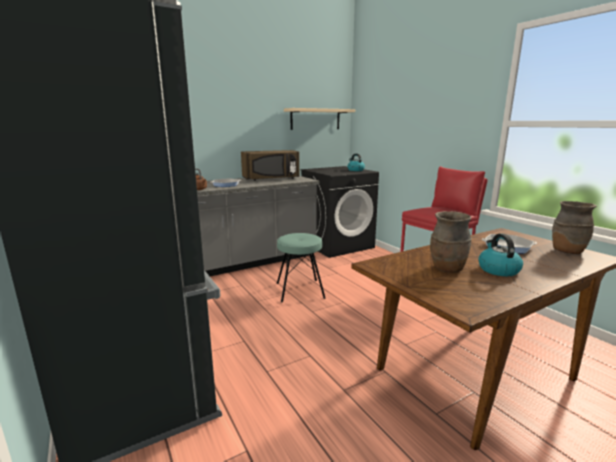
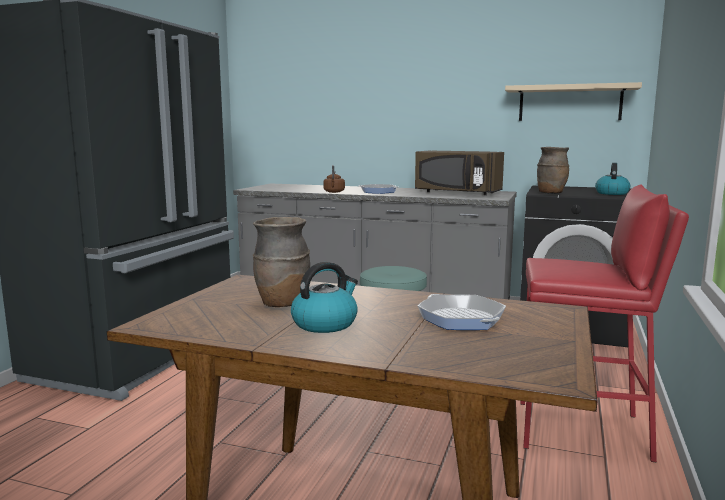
camera: 50 degrees right, 5 degrees down
(567, 251) = (531, 353): brown vase -> brown vase (551, 193)

